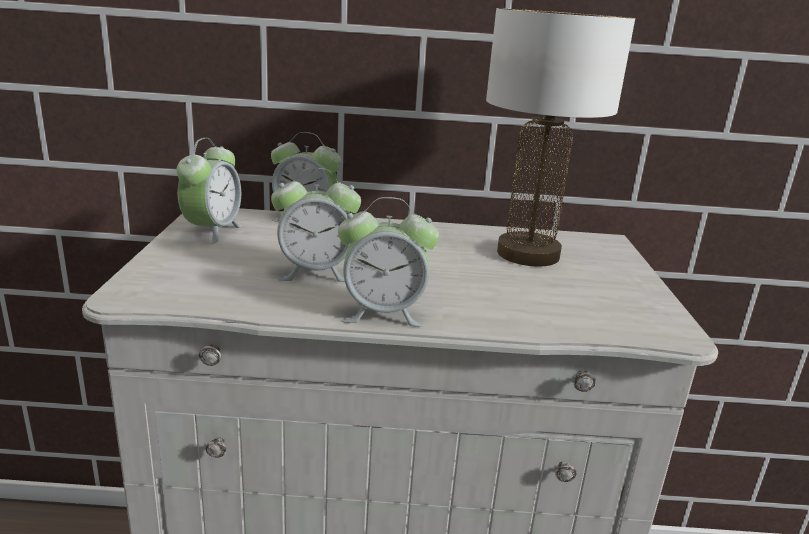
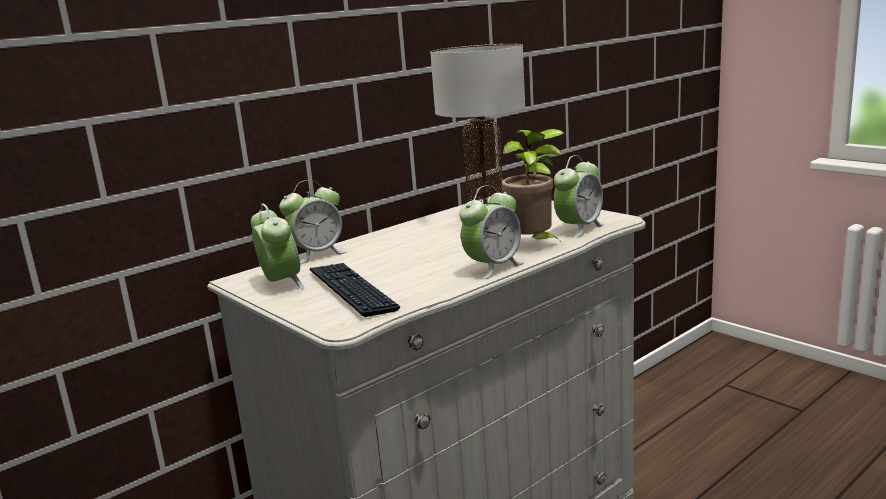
camera: 40 degrees left, 5 degrees down
(228, 266) = (352, 290): none -> keyboard
(315, 272) = (409, 271): alarm clock -> alarm clock (579, 229)
(489, 311) = (533, 245): none -> potted plant

